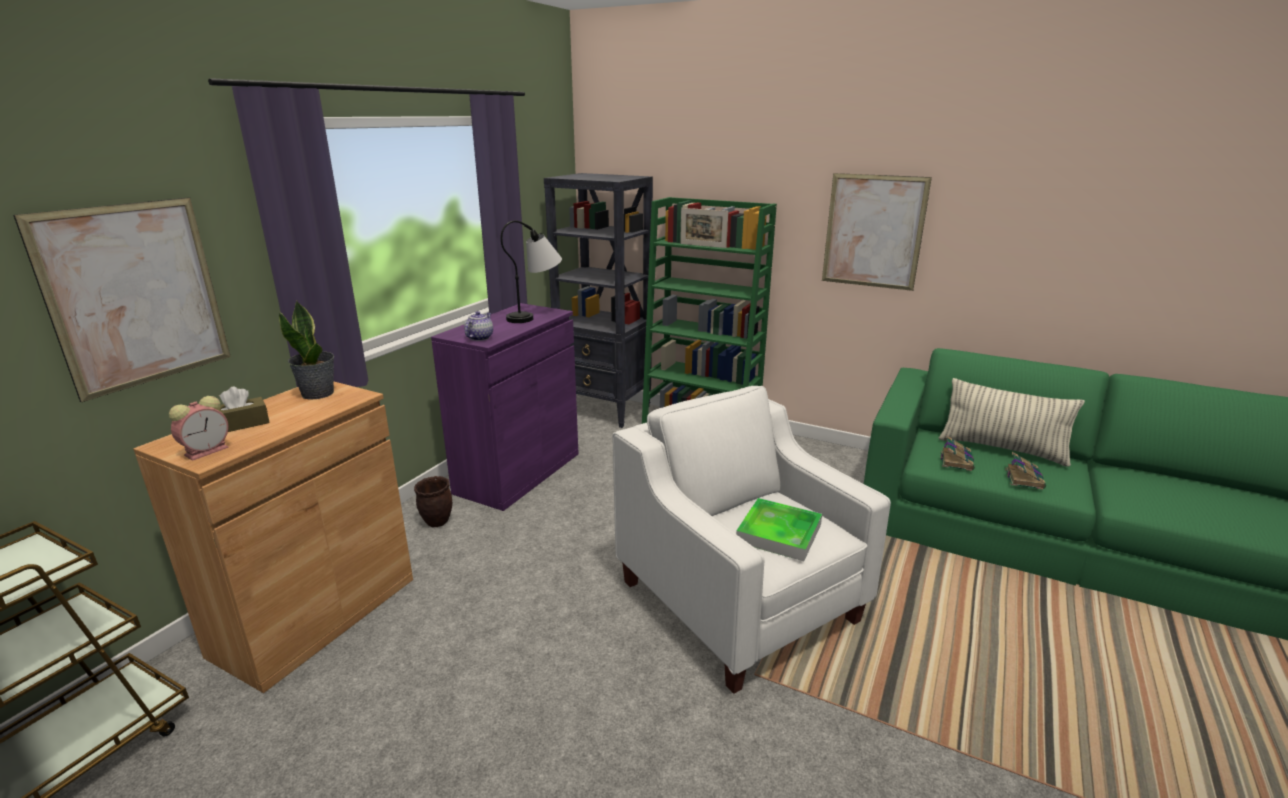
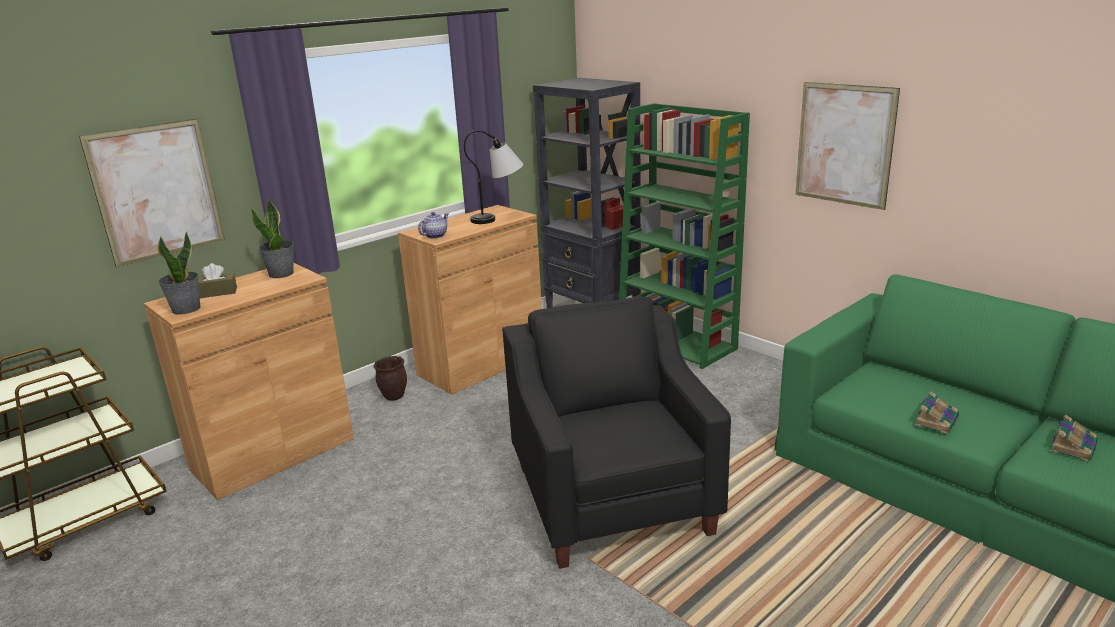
camera: 20 degrees right, 0 degrees up
(208, 450) = (186, 309): alarm clock -> potted plant
(518, 473) = (481, 364): purple cabinet -> brown cabinet
(703, 246) = (673, 154): picture frame -> none
(738, 601) = (612, 498): white armchair -> black armchair
(779, 533) = (621, 433): tray -> none
(956, 460) = (874, 395): book -> book (1073, 446)
(1002, 449) = (940, 389): pillow -> none

